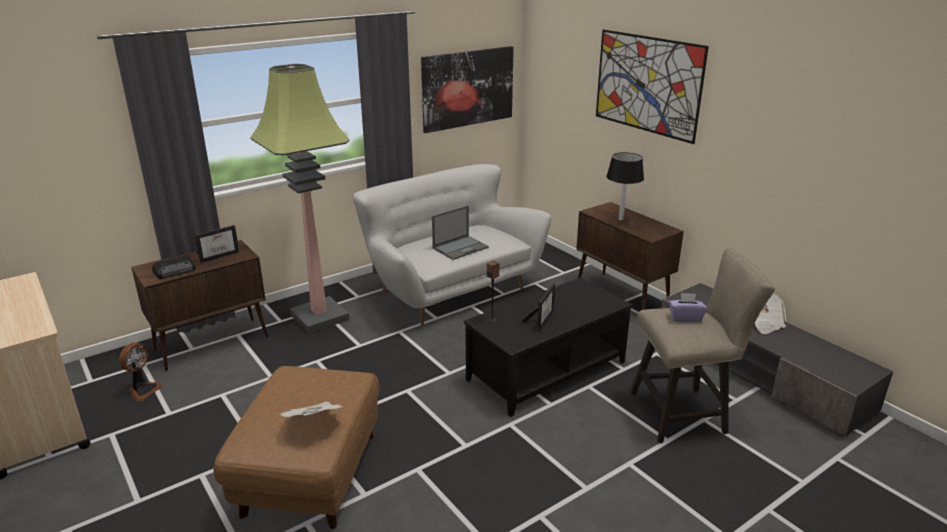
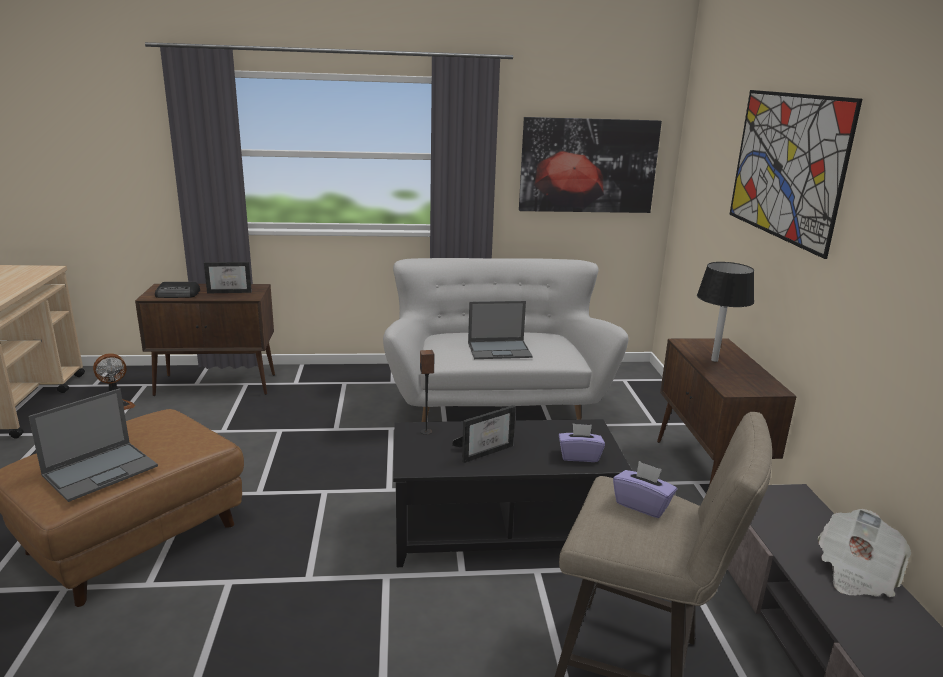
camera: 30 degrees right, 5 degrees down
(315, 422) = (101, 470): newspaper -> laptop
(320, 316) = (334, 390): floor lamp -> none
(595, 304) = (579, 456): none -> purple tissue box

